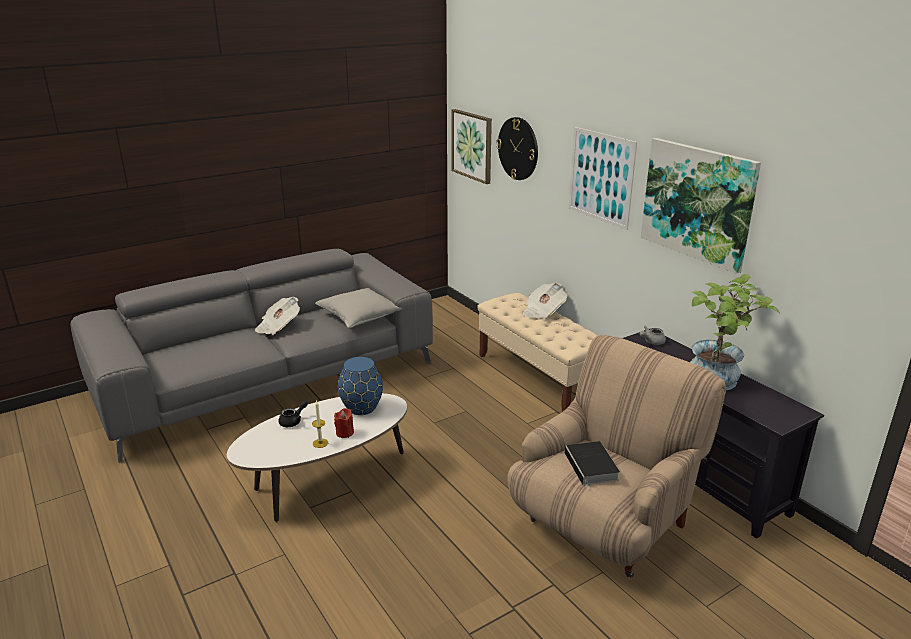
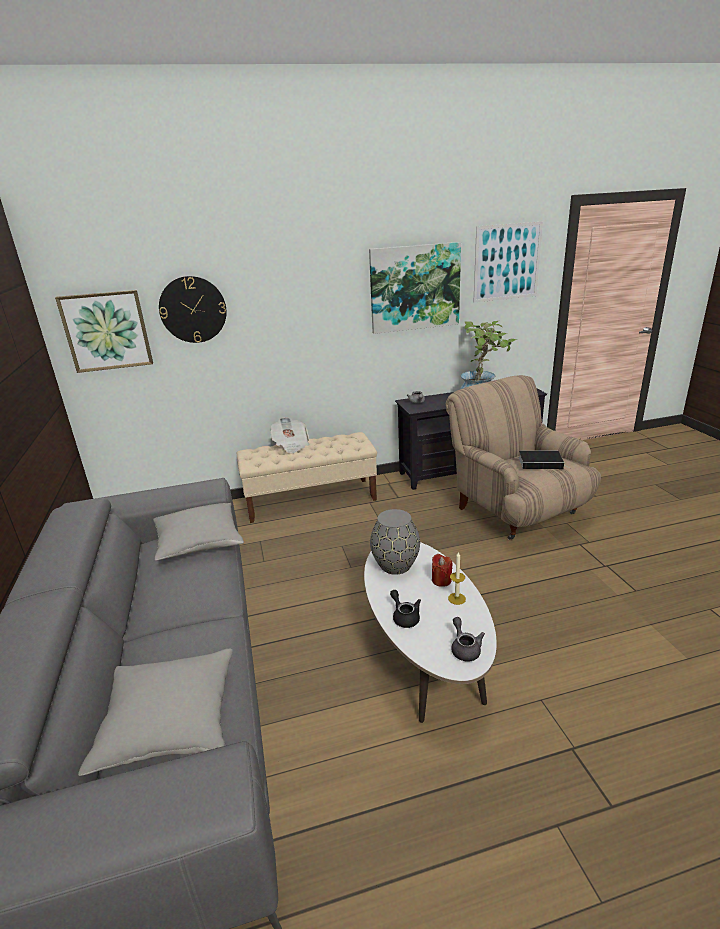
camera: 70 degrees left, 0 degrees up
(185, 355) = (169, 722): none -> grey pillow
(259, 452) = (464, 648): none -> grey teapot
(278, 327) = (161, 611): newspaper -> none
(361, 407) = (395, 565): blue vase -> grey vase
(601, 177) = (315, 301): picture -> picture (507, 262)

